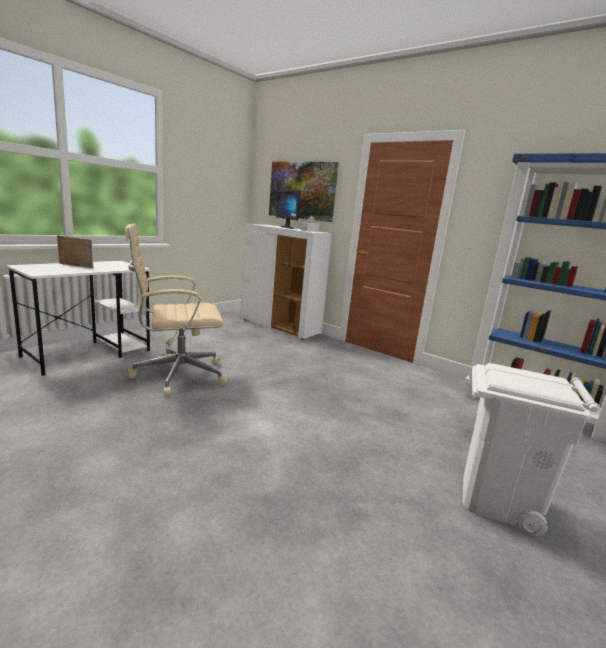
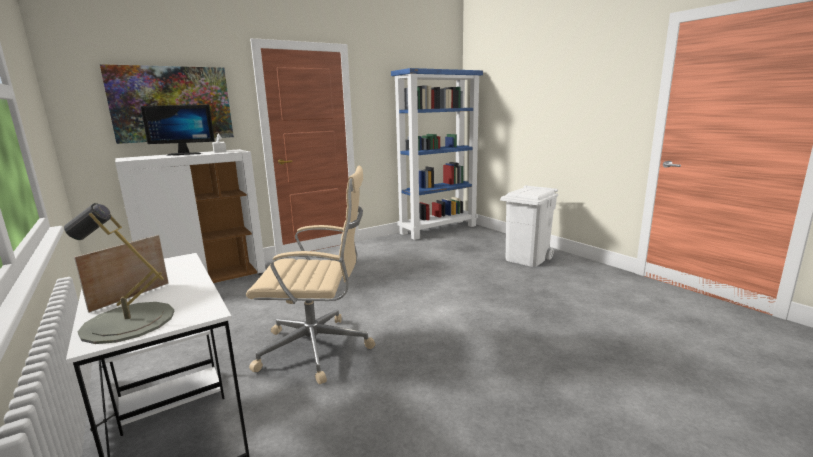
camera: 70 degrees left, 0 degrees up
(39, 267) = (128, 322): none -> grey table lamp
(177, 375) = (318, 349): beige office chair -> beige office chair turned 90 degrees counterclockwise

